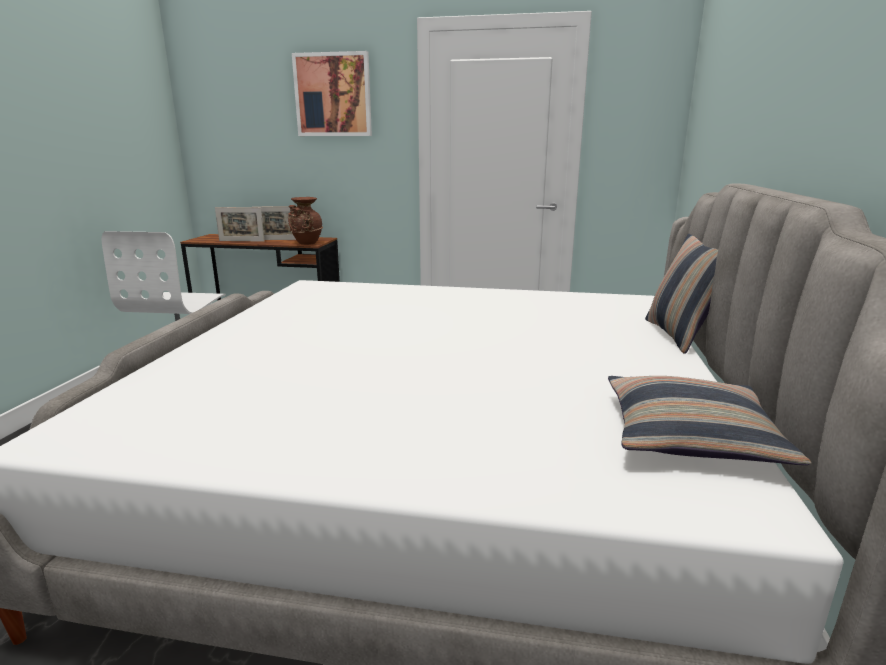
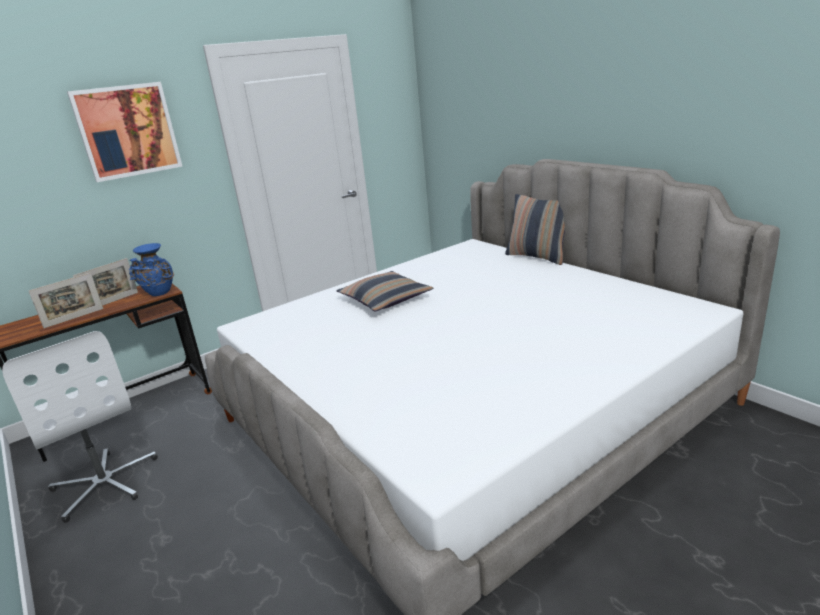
camera: 45 degrees left, 5 degrees up
(306, 243) = (159, 293): brown vase -> blue vase
(690, 435) = (642, 297): pillow -> pillow (385, 299)

